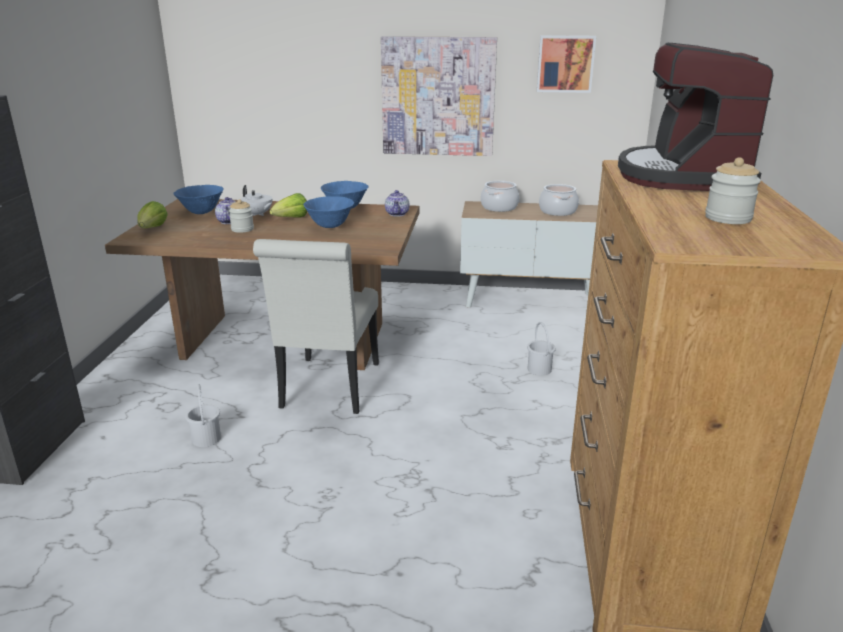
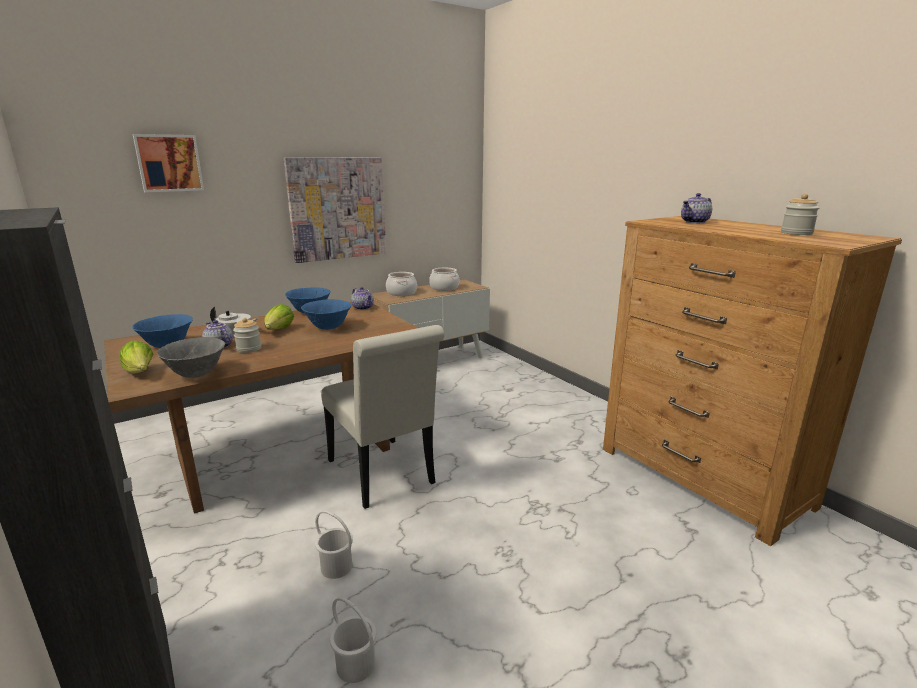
camera: 40 degrees left, 5 degrees down
(176, 240) = (196, 375): none -> grey bowl
(539, 369) = (504, 402): white bucket -> white bucket (356, 664)
(565, 63) = (428, 176): picture -> picture (169, 163)
(684, 176) = (695, 222): coffee machine -> teapot

